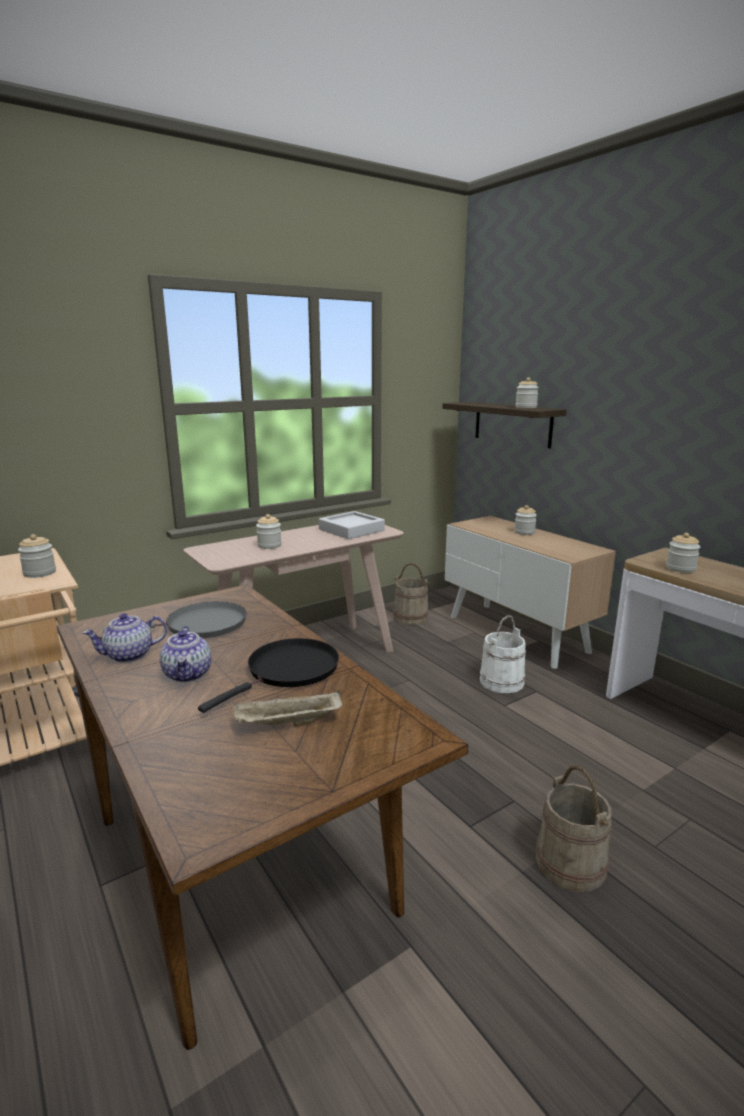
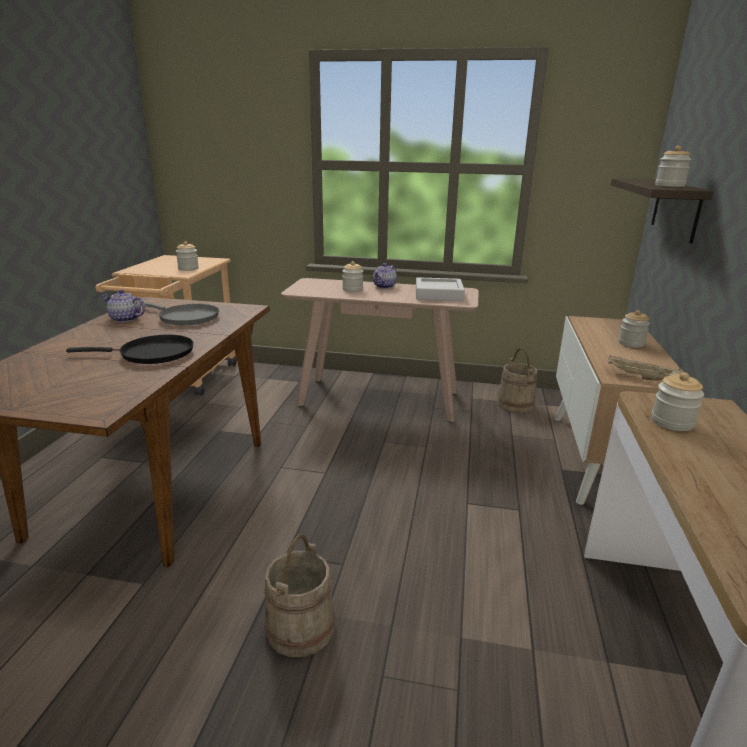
camera: 45 degrees right, 5 degrees up
(188, 674) = (118, 336): teapot -> teapot (384, 286)
(288, 724) = (81, 375): beige tray -> beige tray (638, 377)
(501, 681) = (501, 485): white bucket -> none

